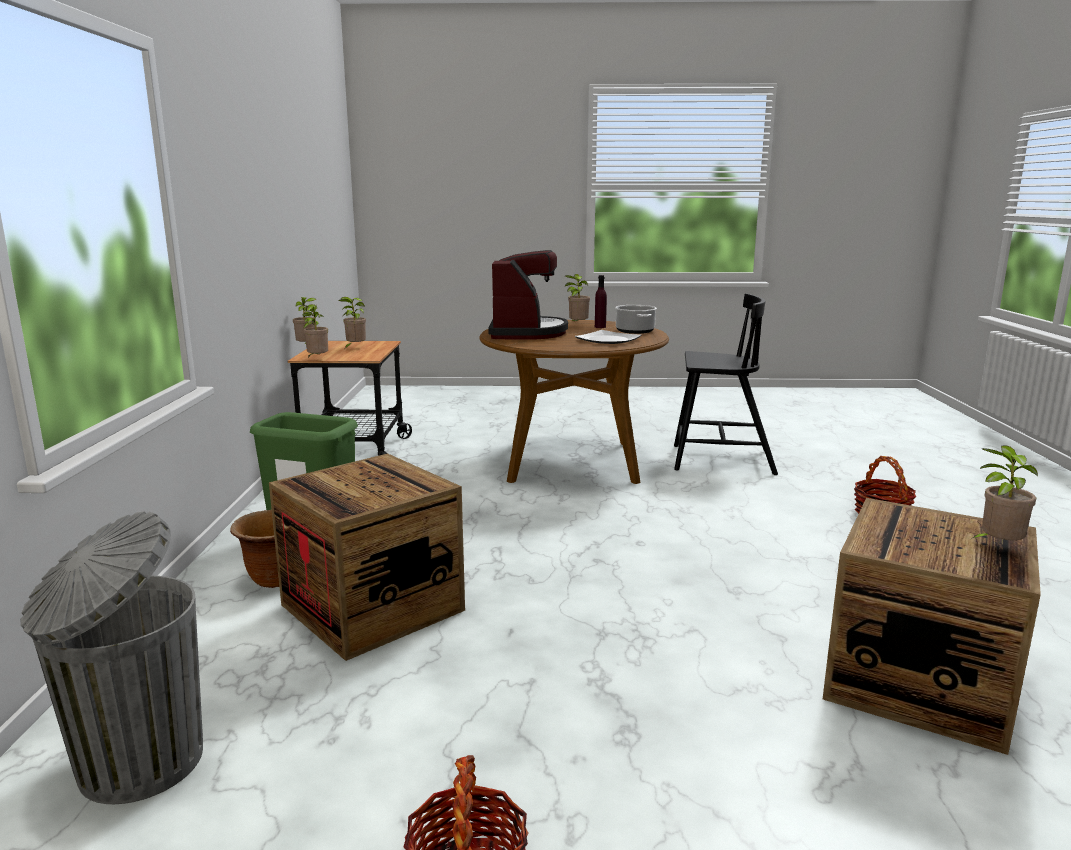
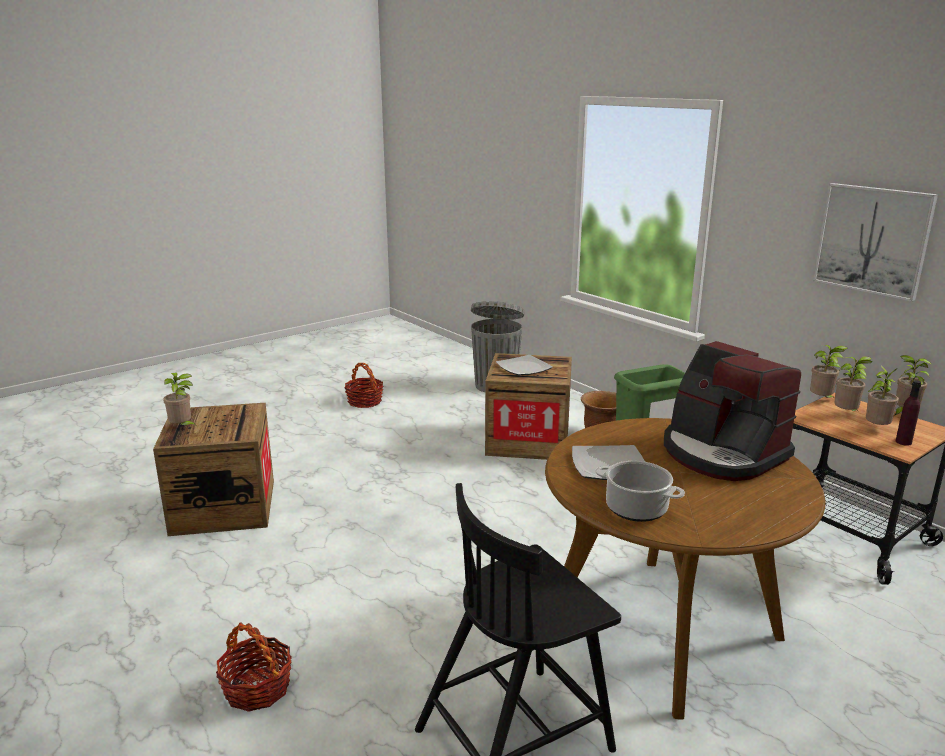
camera: 140 degrees right, 5 degrees up
(258, 207) = (873, 240): none -> picture
(370, 486) = (524, 367): none -> plate
(577, 326) = (732, 500): potted plant -> potted plant (846, 414)
(600, 327) = (702, 508): purple bottle -> purple bottle (903, 442)

